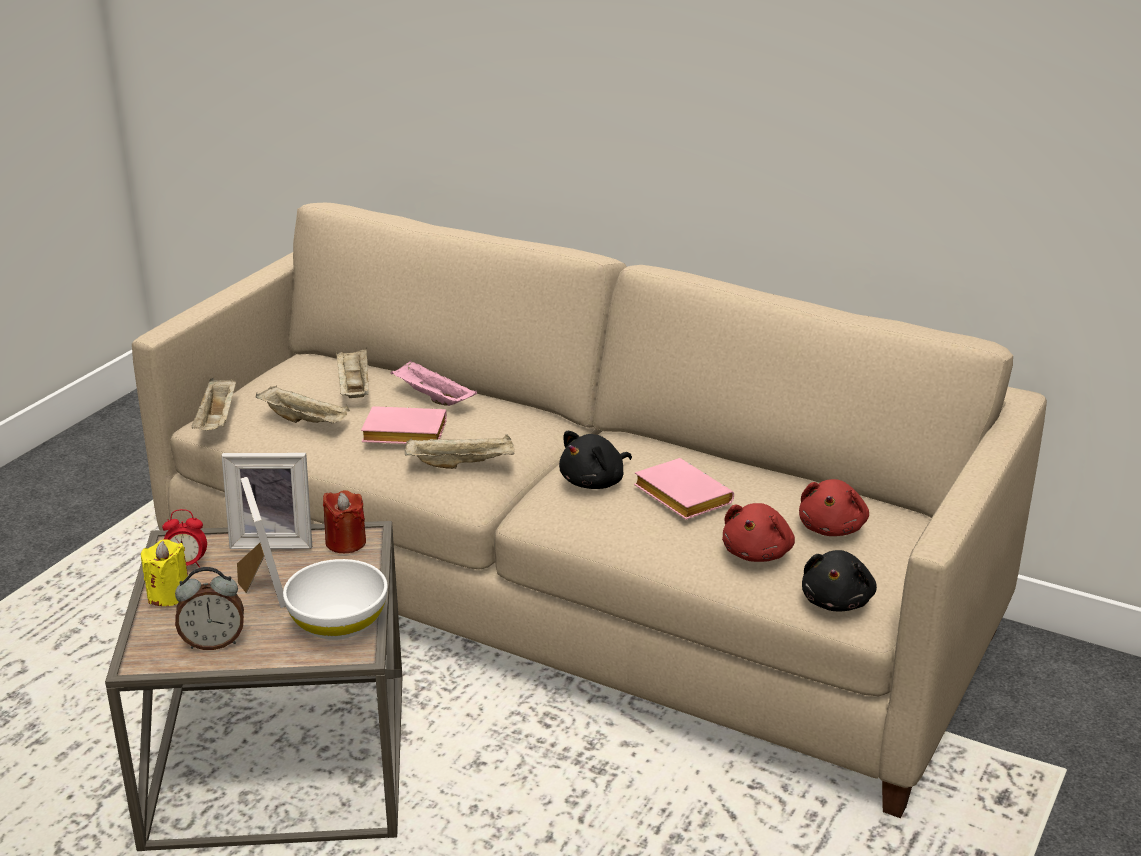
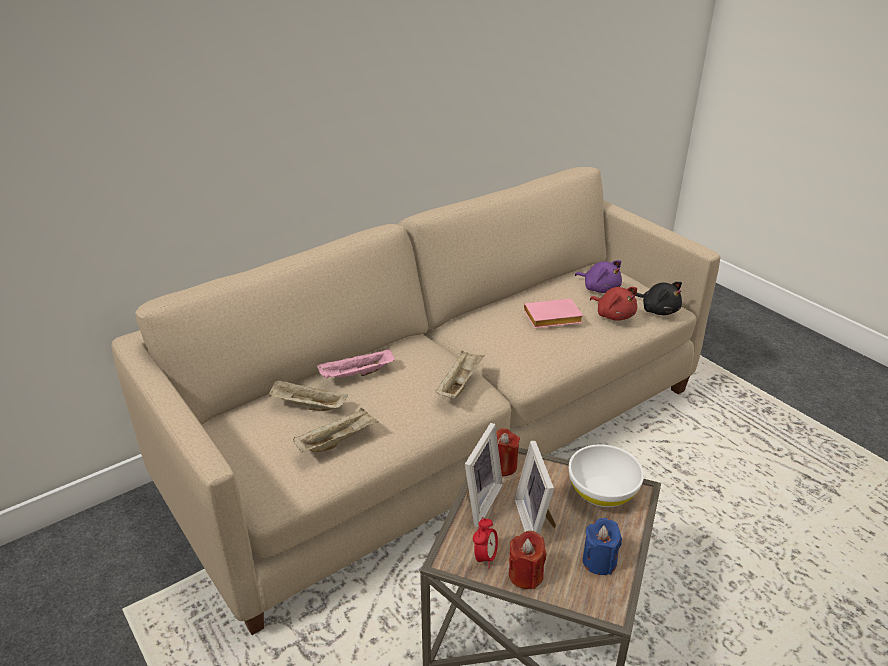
camera: 65 degrees left, 5 degrees up
(169, 595) = (525, 575): yellow candle -> red candle
(213, 642) = (599, 561): alarm clock -> blue candle
(217, 421) = (275, 494): beige tray -> none
(260, 587) = (536, 522): picture frame -> picture frame turned 105 degrees counterclockwise
(402, 434) = (402, 399): pink book -> none
(595, 482) = (515, 342): black plush toy -> none
(832, 527) = (599, 288): red plush toy -> purple plush toy

